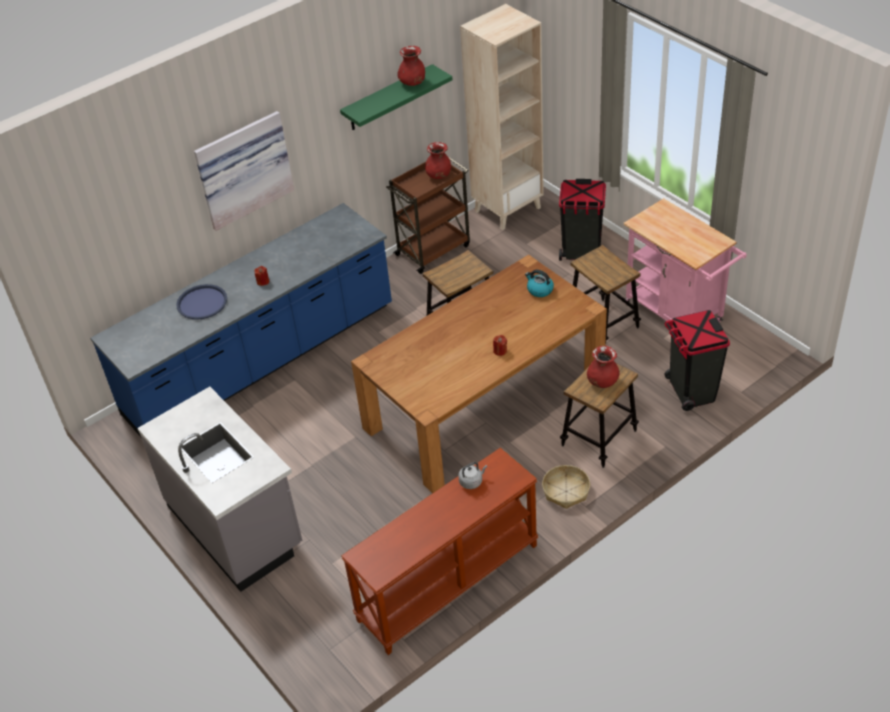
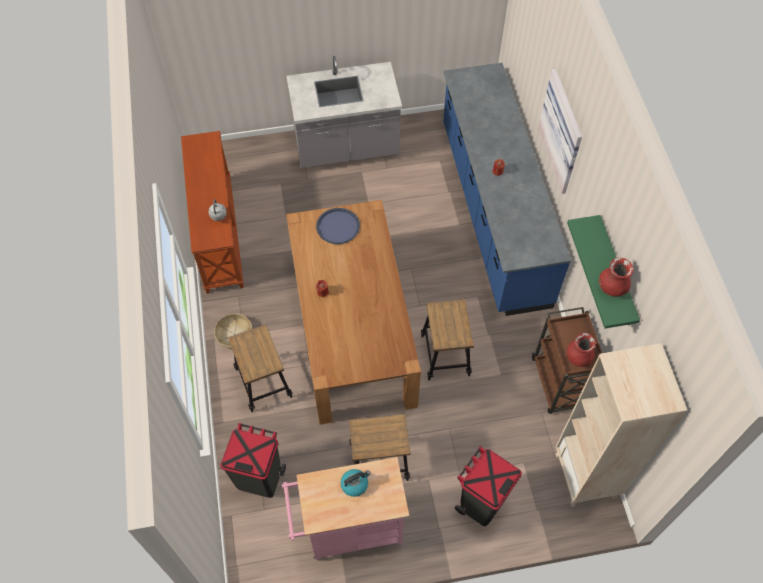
camera: 115 degrees right, 15 degrees up
(202, 303) = (497, 129): blue tray -> blue tray (338, 226)
(539, 290) = (370, 354): kettle -> kettle (355, 484)
(602, 382) = (255, 355): red vase -> none

